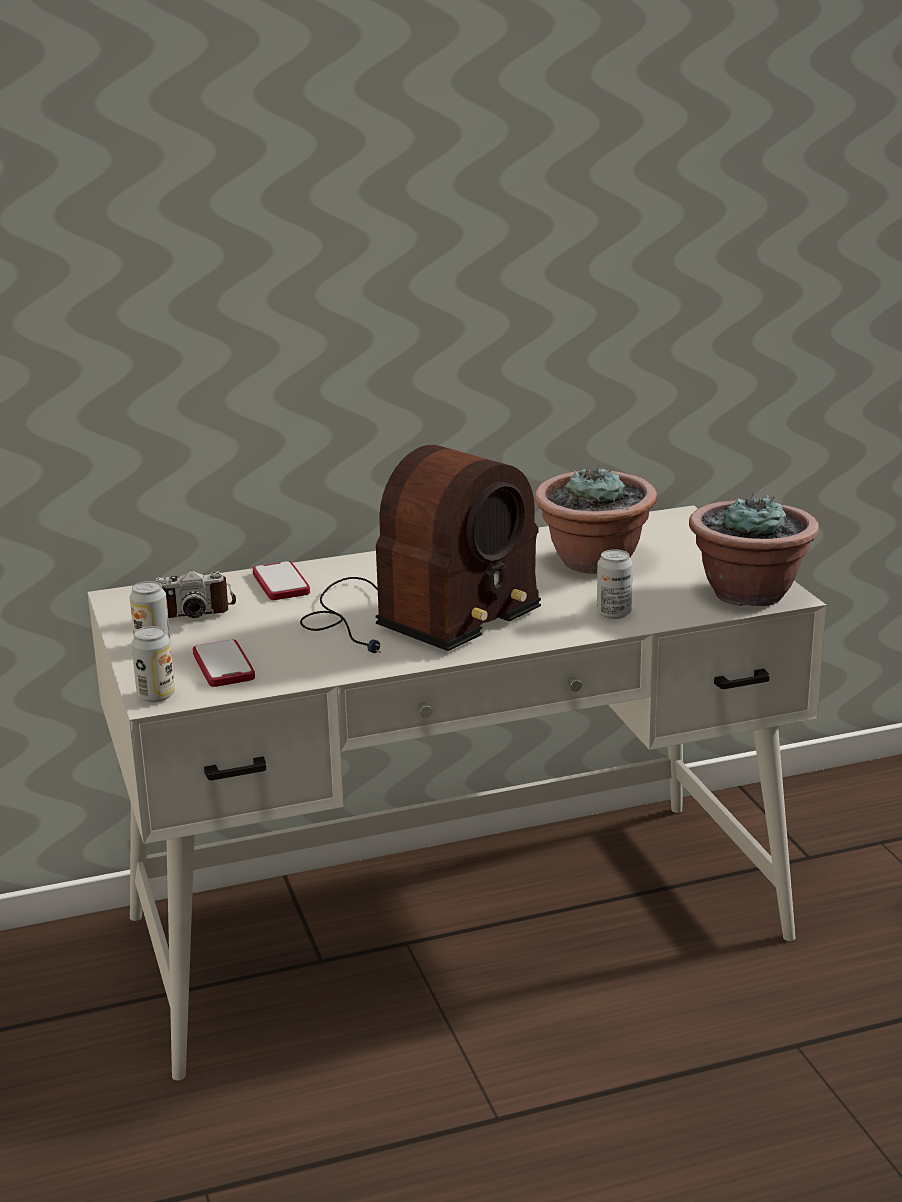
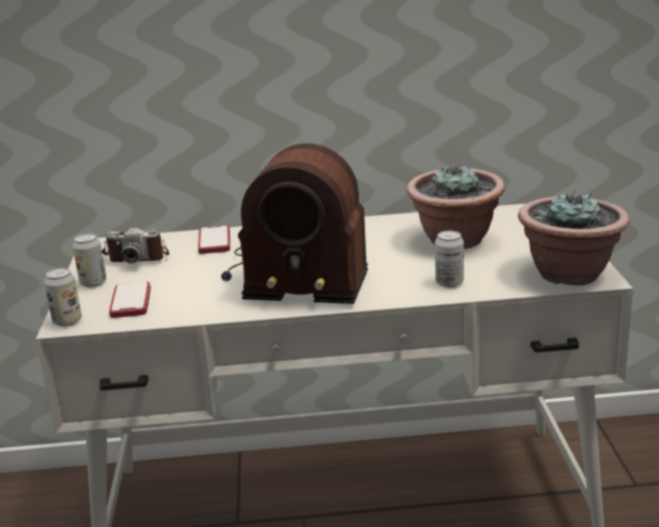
camera: 15 degrees right, 0 degrees up
(416, 618) = (294, 275): radio -> radio turned 45 degrees clockwise

